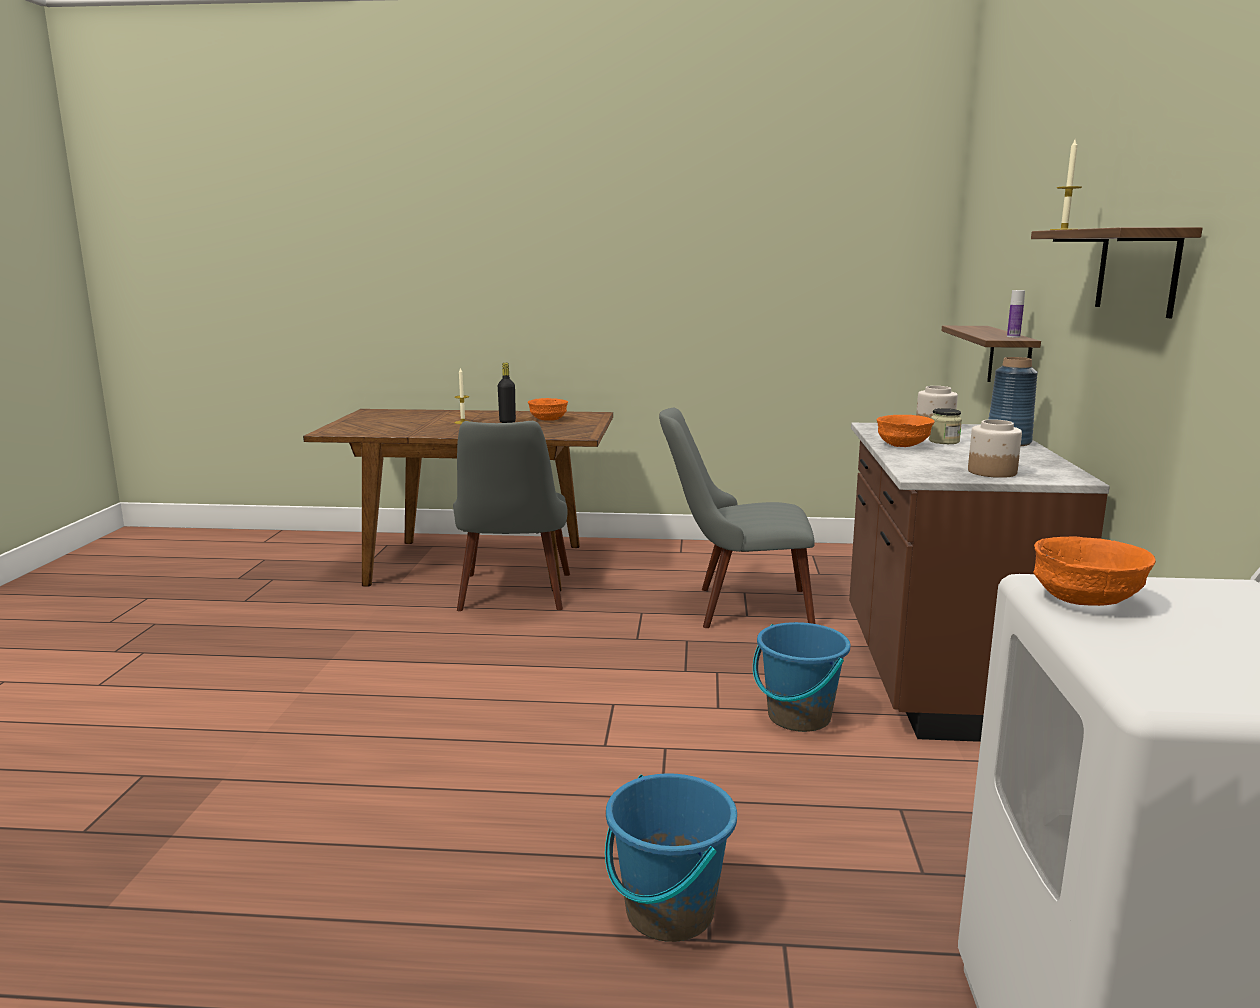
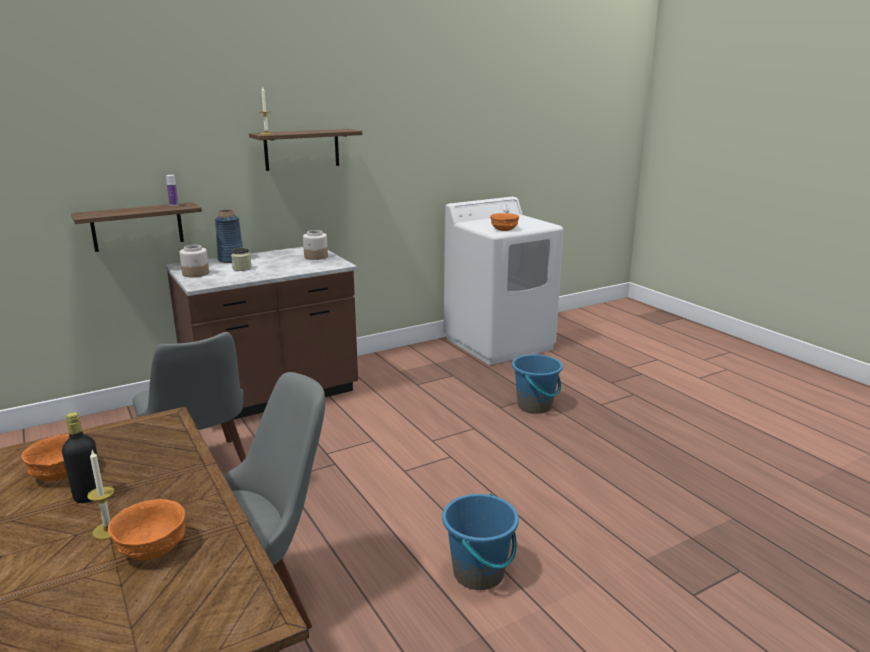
camera: 125 degrees left, 5 degrees up
(798, 717) = (360, 418): blue bucket -> blue bucket (479, 573)
(903, 445) = (264, 273): orange bowl -> orange bowl (153, 548)

